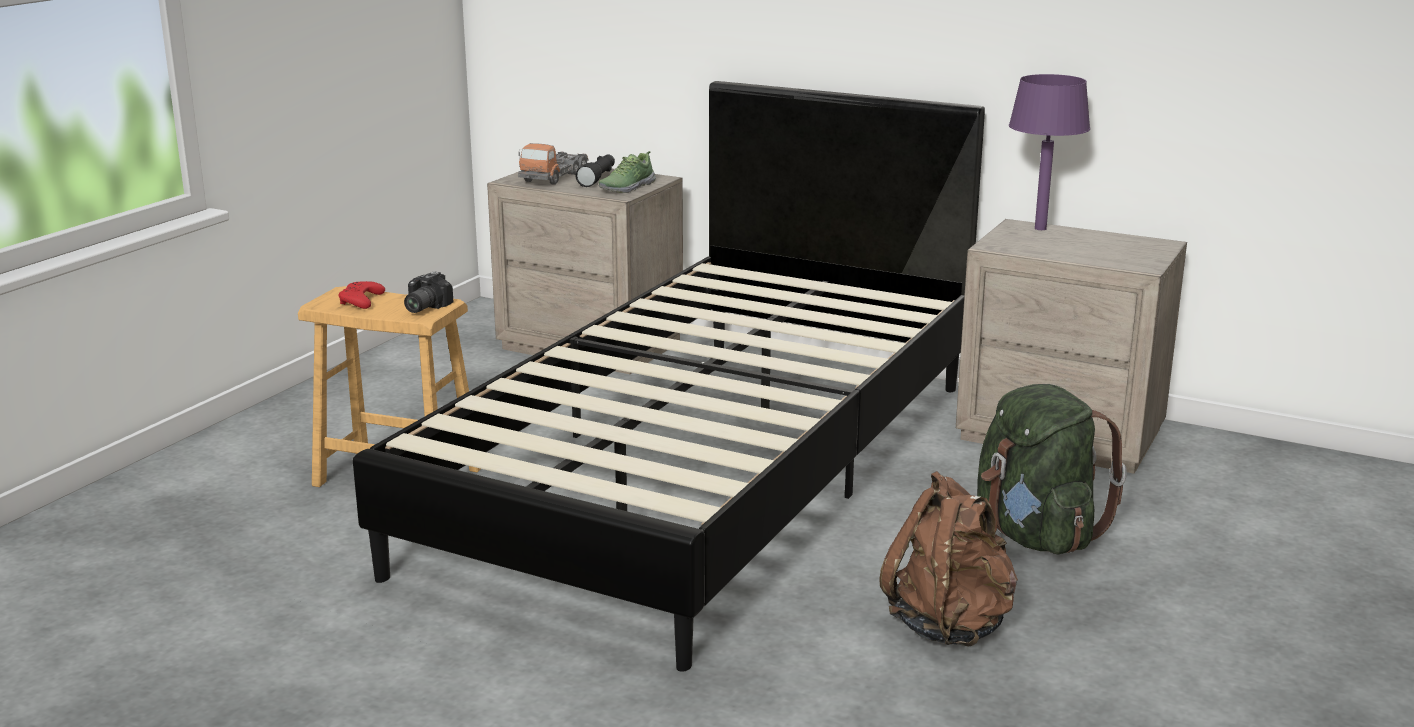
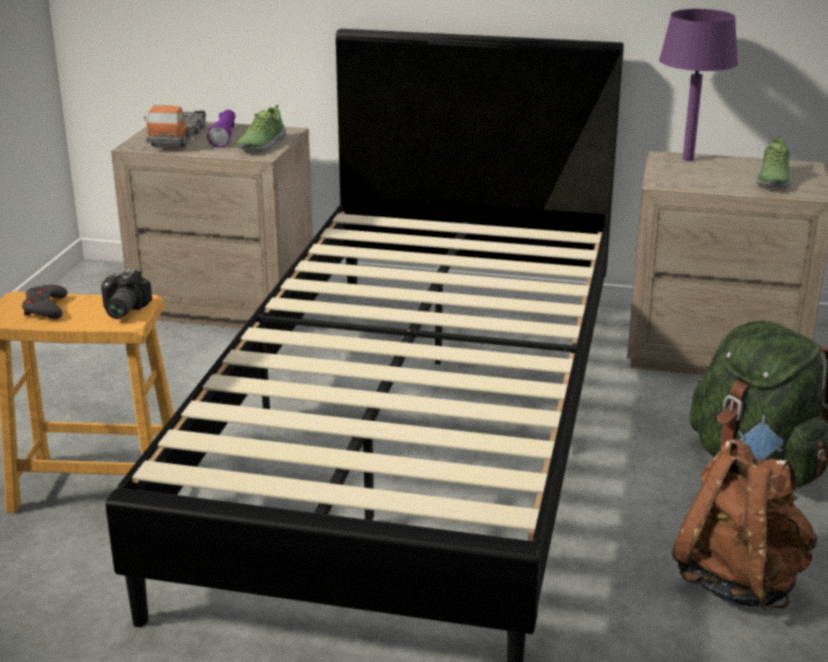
camera: 15 degrees left, 5 degrees up
(361, 300) = (45, 308): red game controller -> grey game controller
(598, 178) = (224, 136): black flashlight -> purple flashlight
(1112, 252) = (772, 180): none -> shoe

